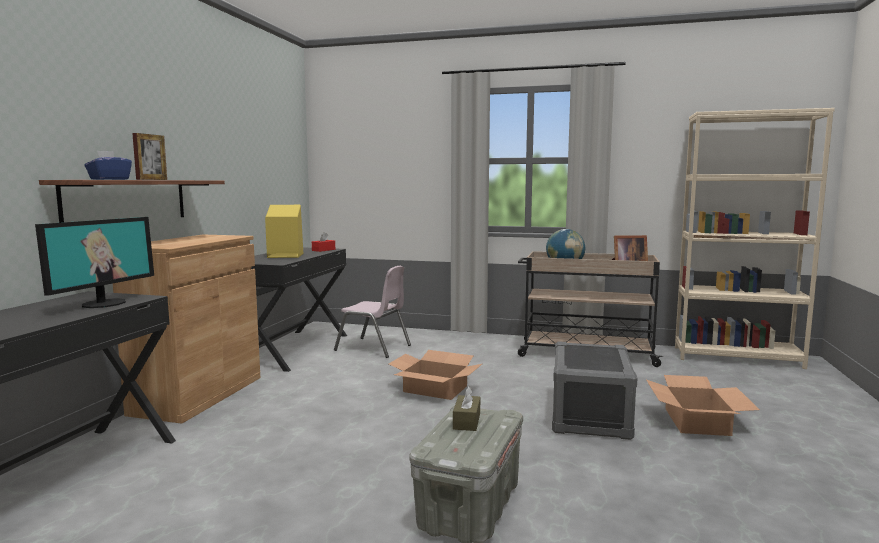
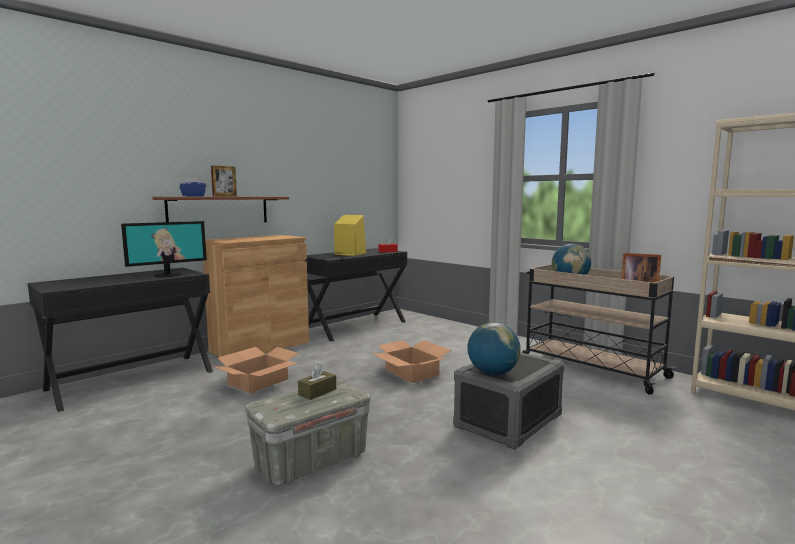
camera: 30 degrees right, 0 degrees up
(373, 348) = (411, 334): pink chair -> none
(592, 366) = (492, 373): none -> globe
(697, 421) = (610, 452): cardboard box -> cardboard box (258, 382)

